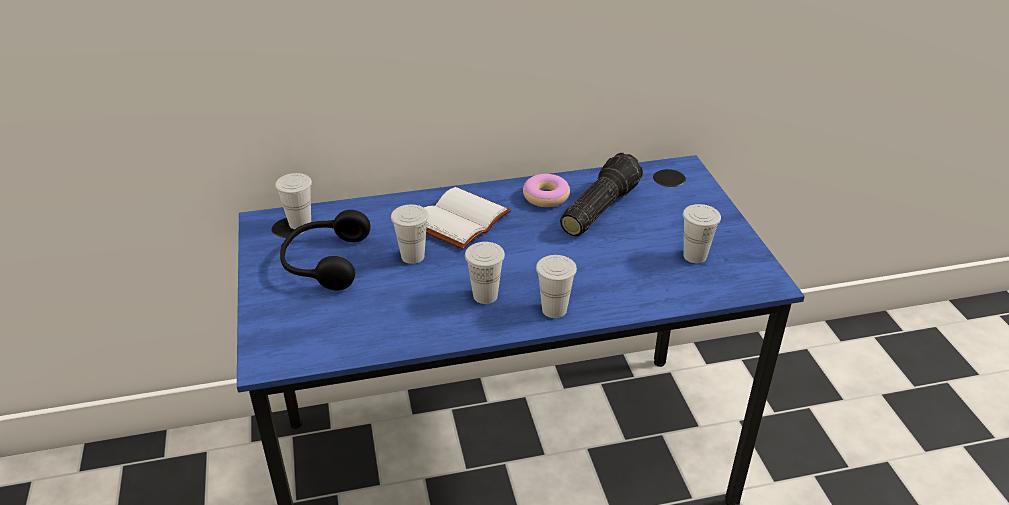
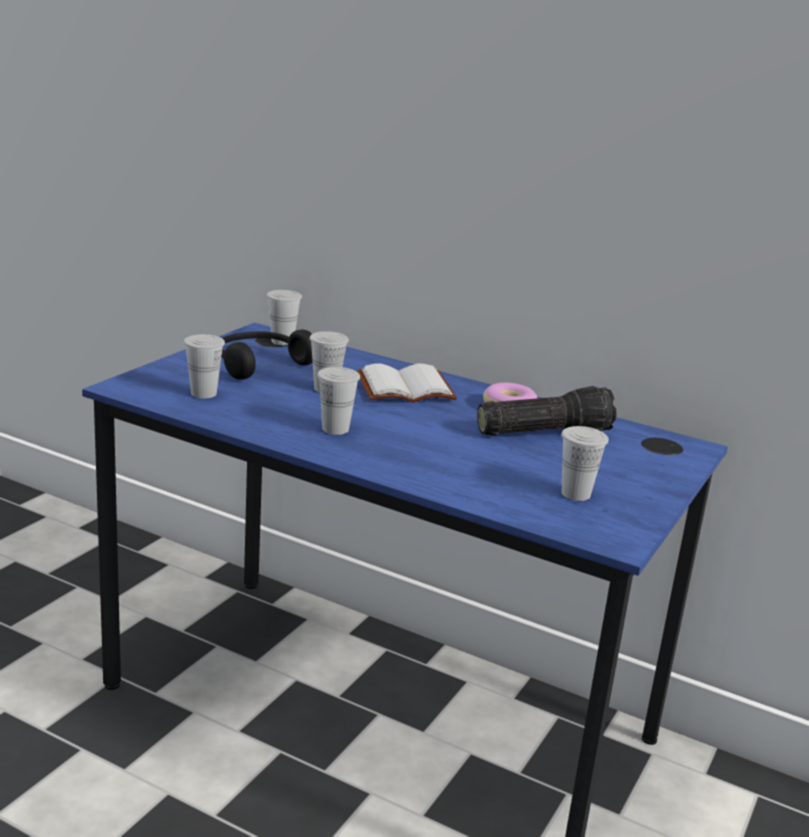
camera: 40 degrees right, 15 degrees down
(554, 309) = (373, 460): white cup -> white cup (203, 393)

